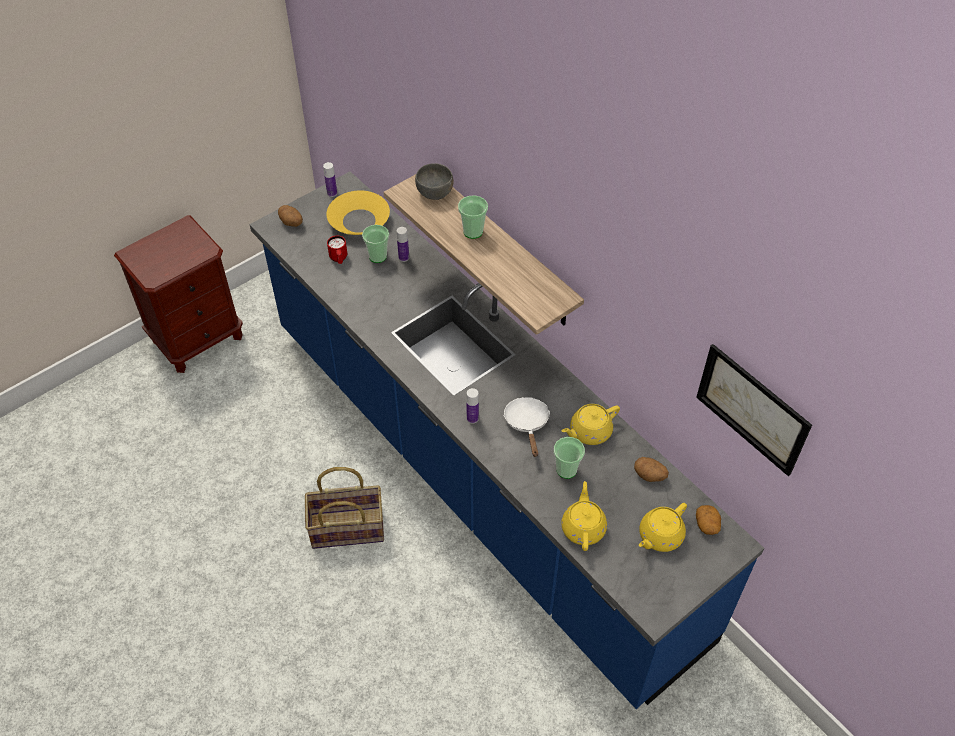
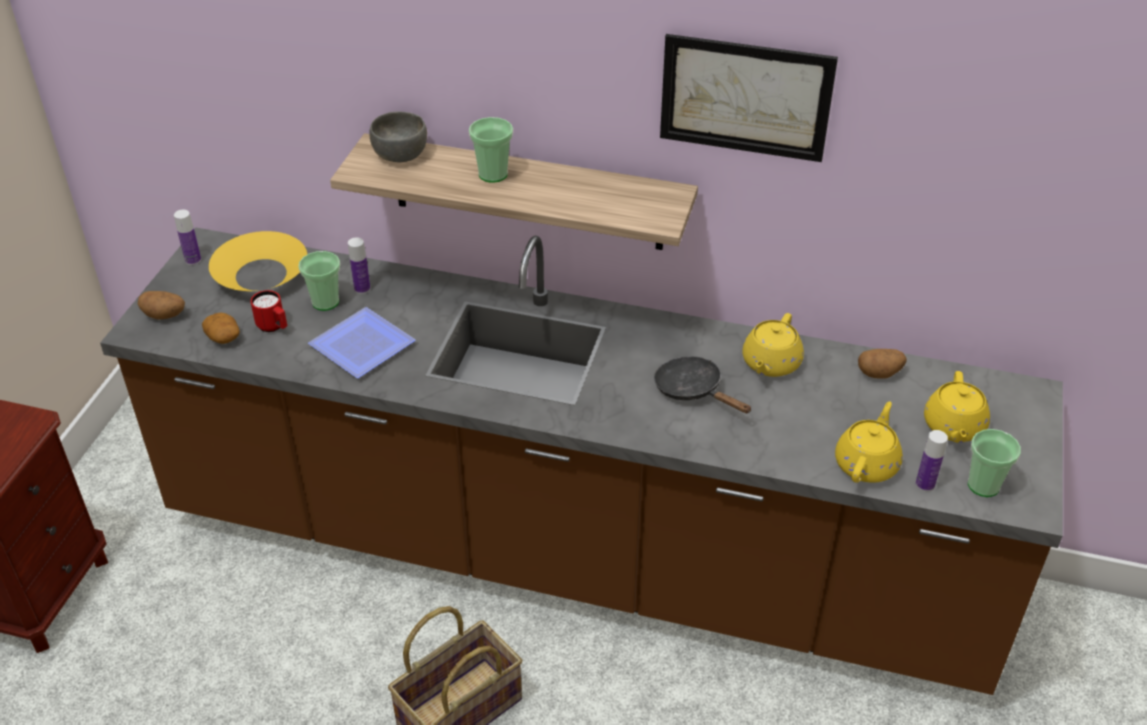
camera: 35 degrees left, 10 degrees down
(375, 294) = (362, 343): none -> plate
(472, 418) = (623, 417): bottle -> bottle (925, 484)
(477, 476) = (573, 556): blue counter -> brown counter
(527, 423) = (693, 390): white frying pan -> black frying pan
(566, 470) = (786, 415): cup -> cup (983, 485)
(583, 527) = (867, 463): yellow teapot -> yellow teapot turned 60 degrees clockwise
(707, 524) = (986, 389): potato -> potato (224, 337)
(752, 409) = (1020, 184): picture -> picture (745, 97)

